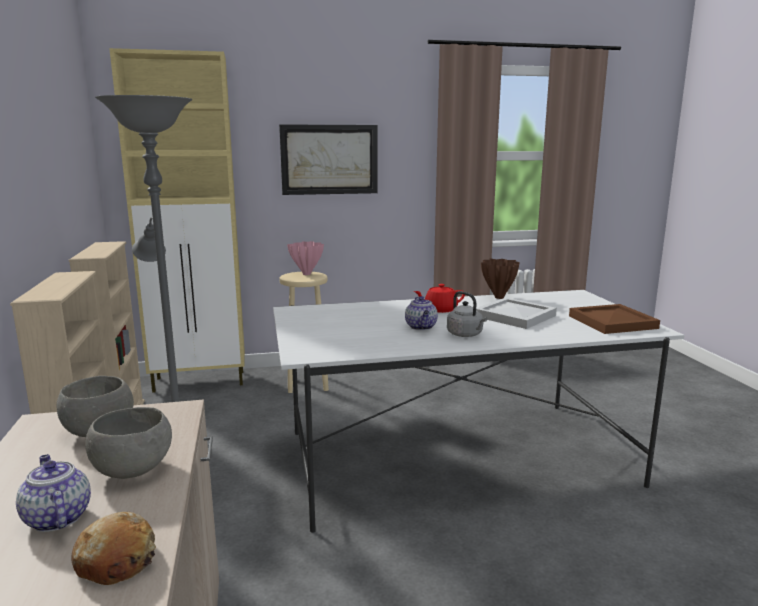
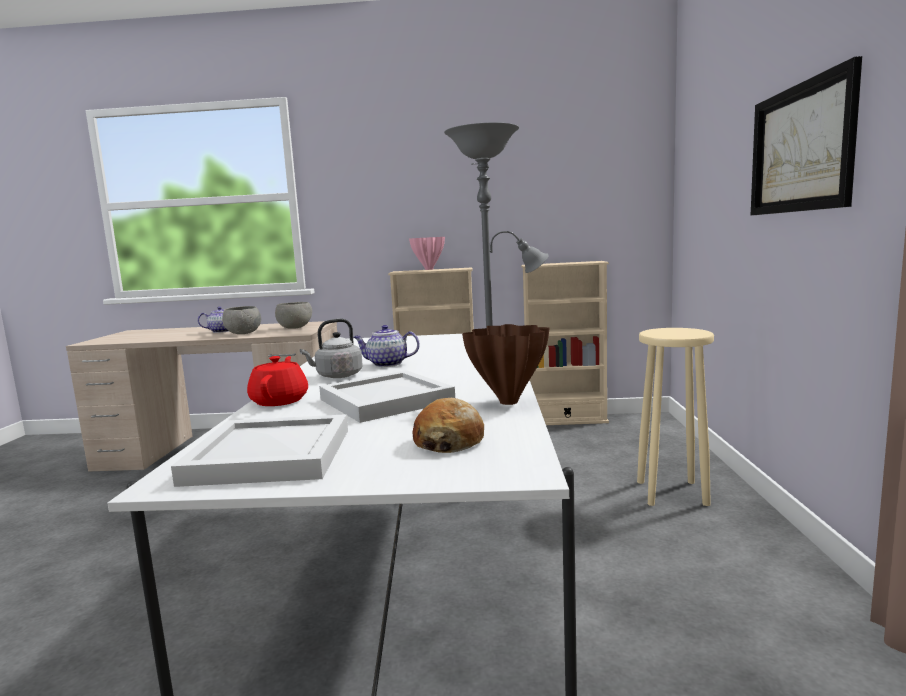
camera: 105 degrees right, 5 degrees down
(117, 560) = (177, 337): bread -> bread (449, 441)
(201, 381) = (665, 439): beige cabinet -> none
(307, 274) = (687, 333): pink vase -> pink vase (428, 269)
(439, 309) = (455, 372): red teapot -> red teapot (280, 401)
(613, 322) = (268, 456): brown tray -> white tray

